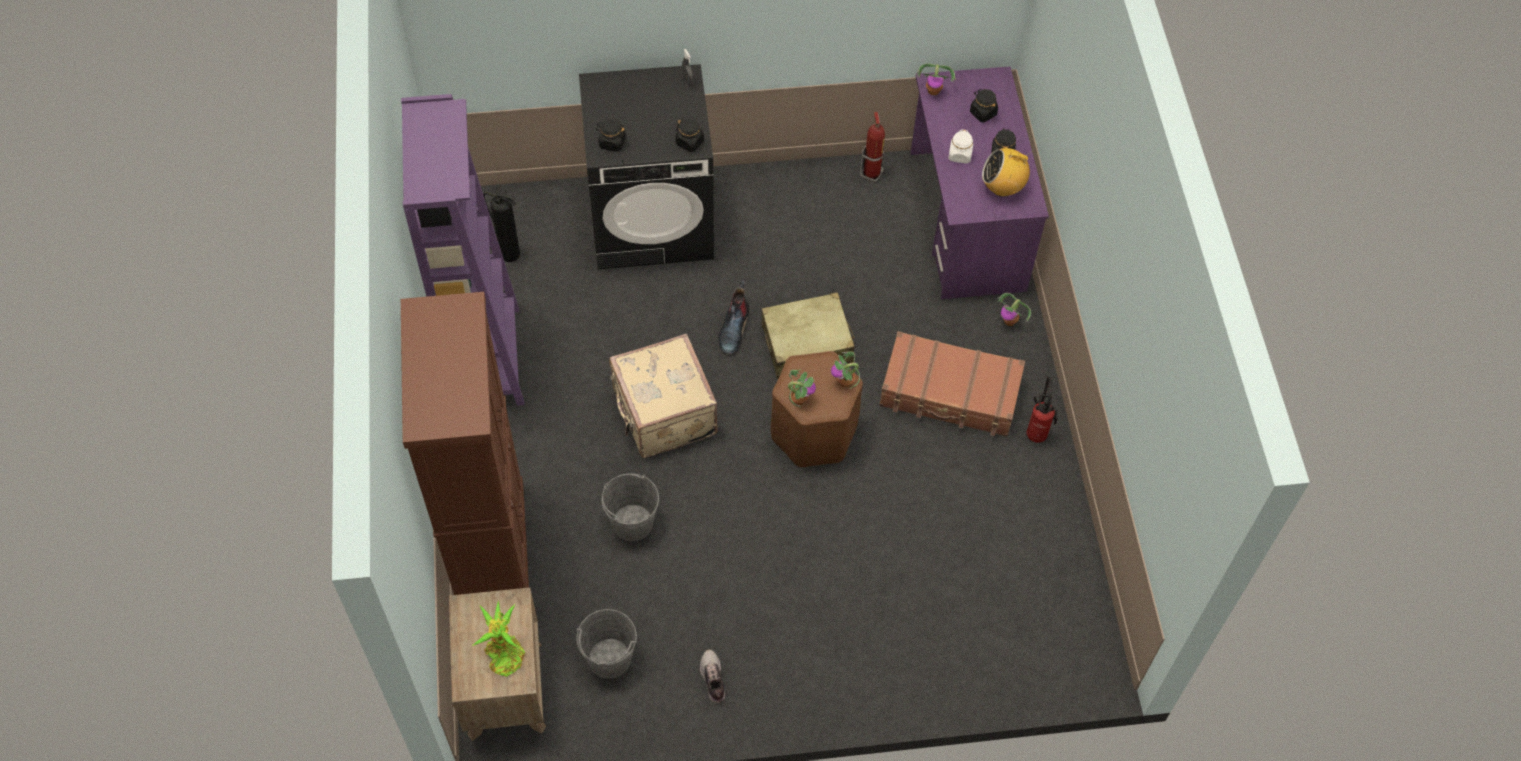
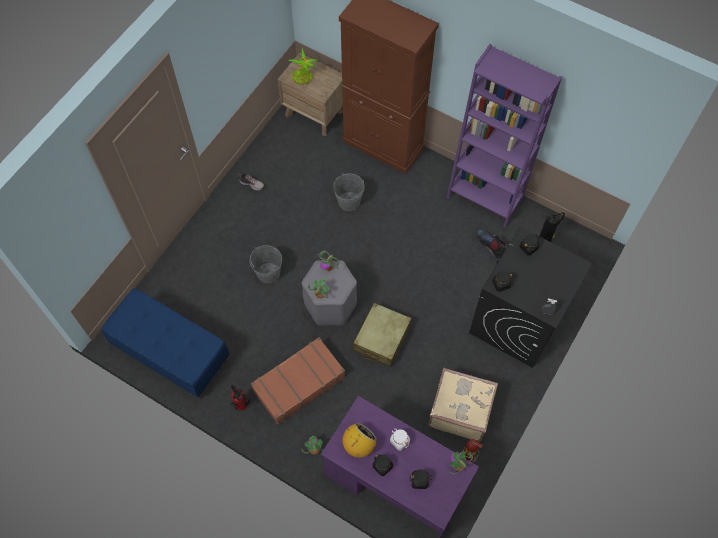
camera: 130 degrees right, 5 degrees up
(609, 658) = (294, 154): grey bucket -> grey bucket (268, 273)
(663, 414) = (394, 249): beige suitcase -> beige suitcase (459, 410)
(733, 328) = (418, 312): boot -> boot (491, 245)
(814, 433) = (330, 305): brown stool -> grey stool
(1056, 569) = (171, 354): none -> blue bench

